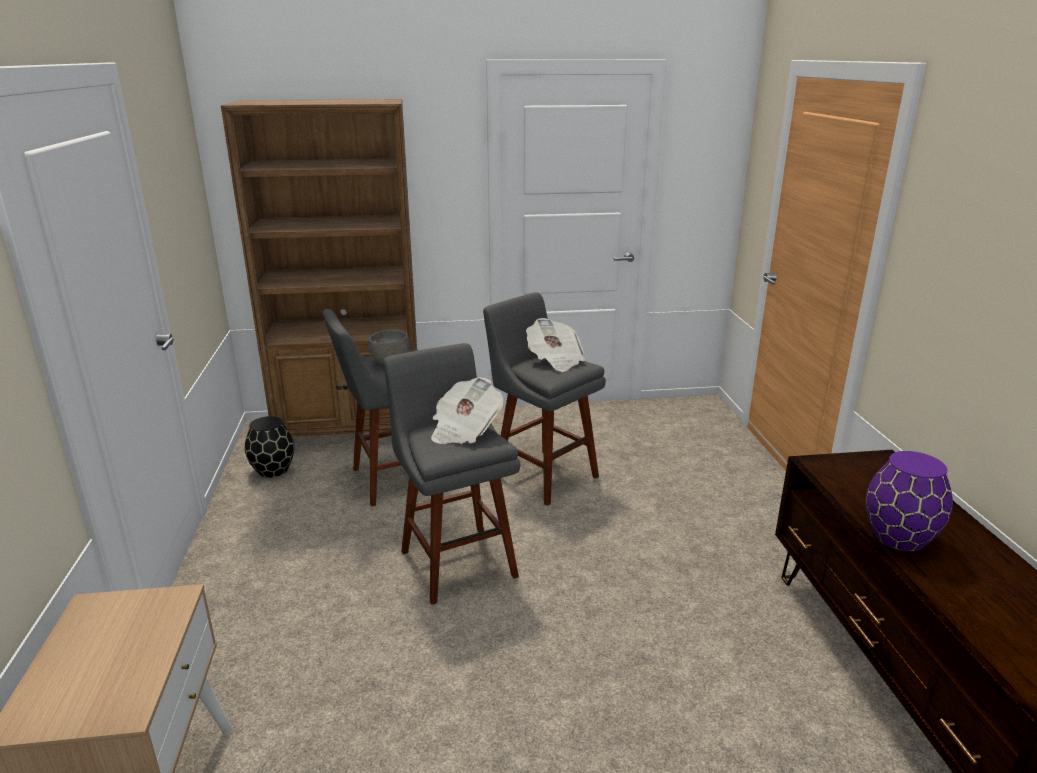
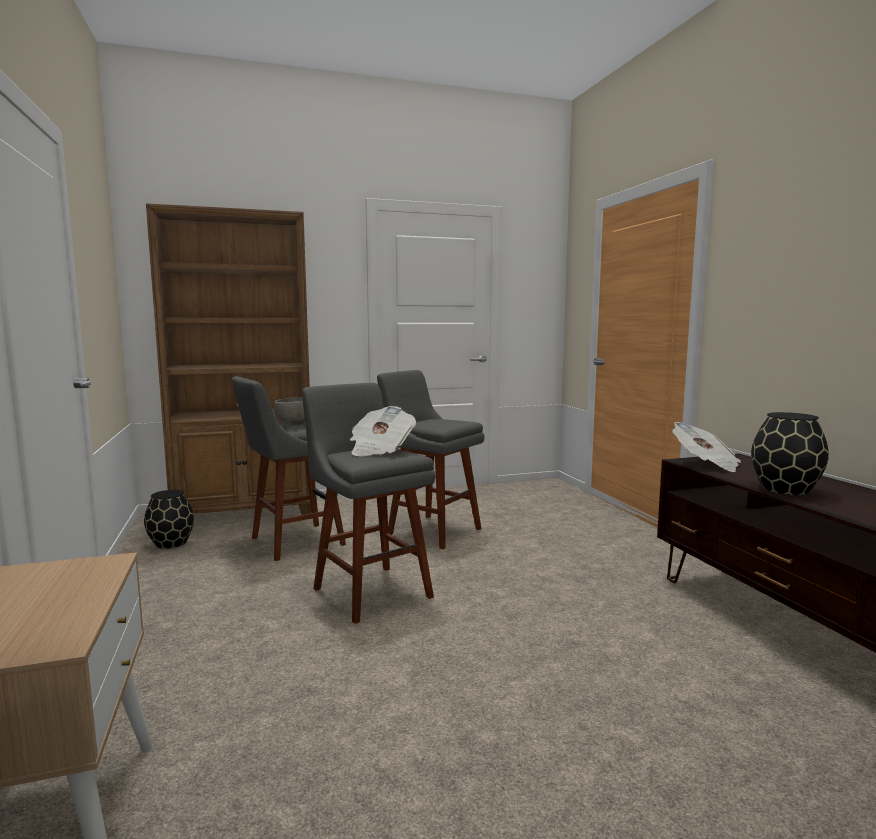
camera: 10 degrees left, 15 degrees down
(555, 360) = (440, 420): newspaper -> newspaper (705, 464)
(899, 538) = (786, 489): purple vase -> black vase

